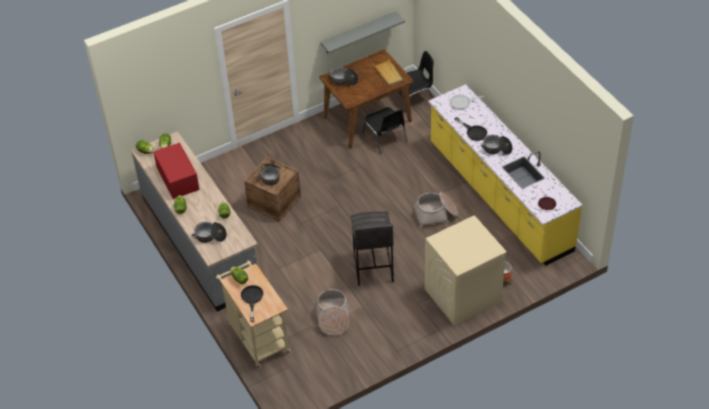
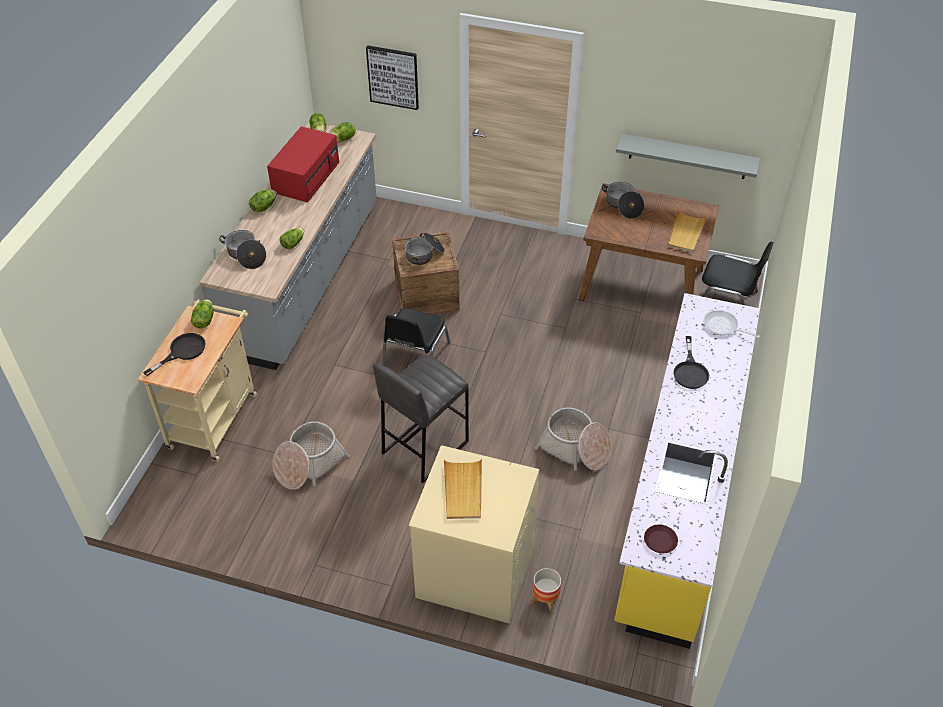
camera: 45 degrees right, 0 degrees up
(177, 89) = (393, 77): none -> picture
(385, 138) = (633, 319): black chair -> black chair (415, 356)
(458, 247) = (463, 491): none -> beige tray
(496, 149) = (691, 415): cooking pot -> none

